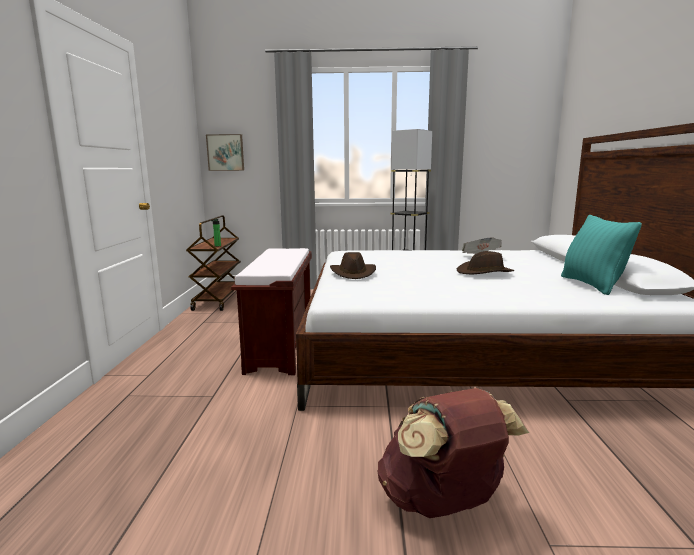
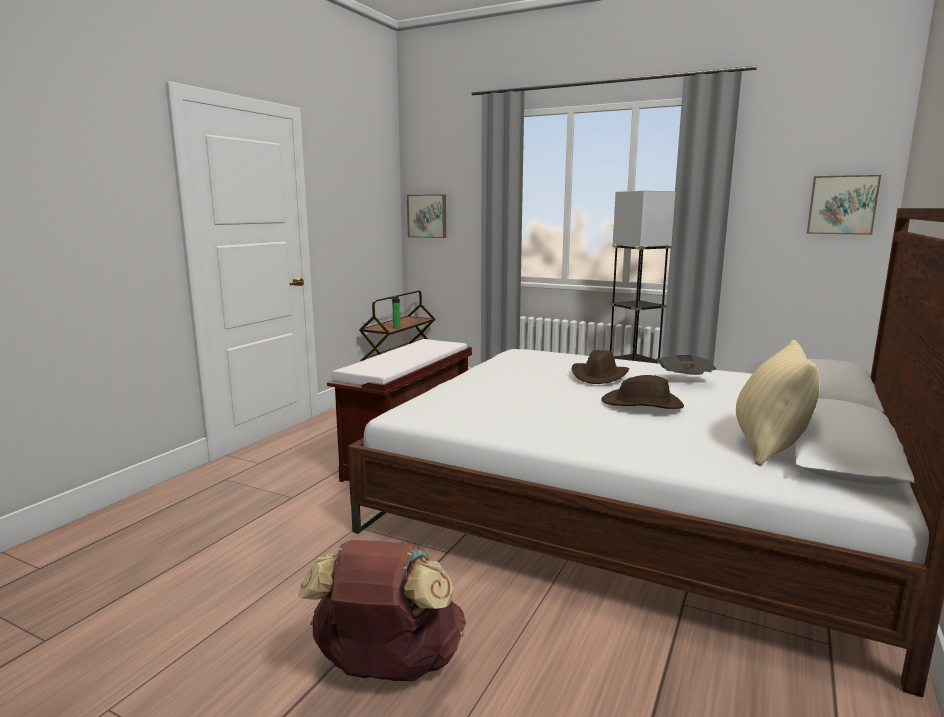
camera: 25 degrees right, 0 degrees up
(353, 273) = (477, 383): brown hat -> brown hat (599, 376)
(527, 141) = (842, 205): none -> picture
(592, 285) = (769, 447): turquoise pillow -> beige pillow

